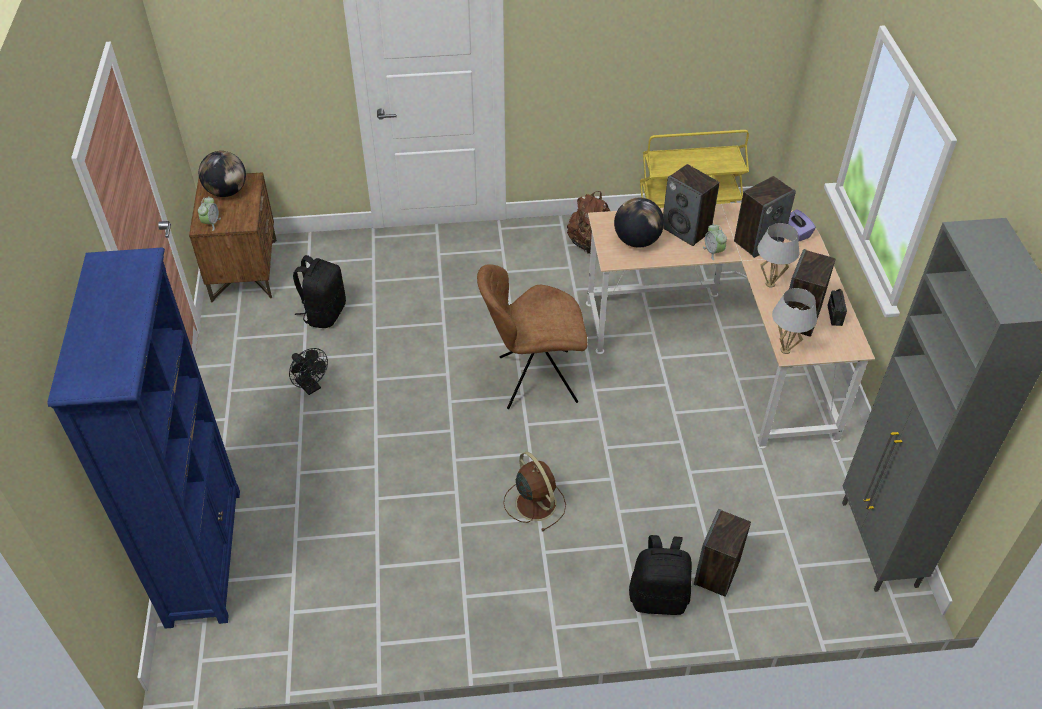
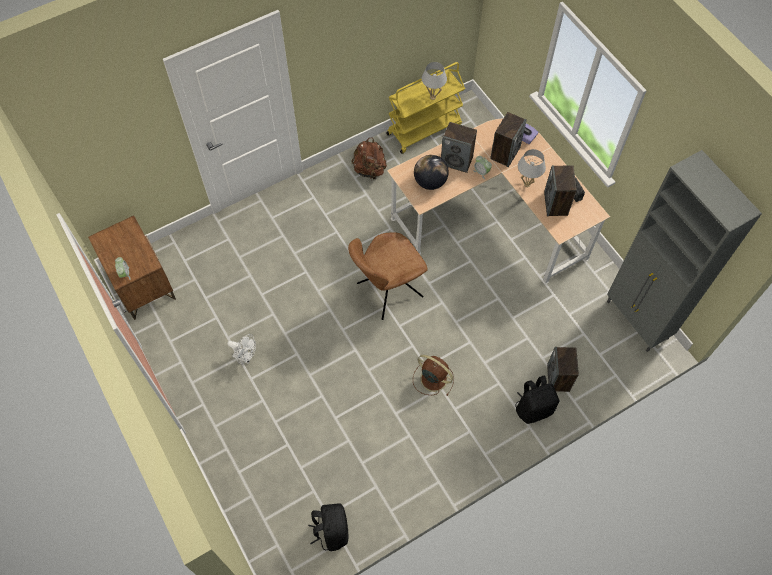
camera: 25 degrees left, 15 degrees up
(204, 555) = (250, 504): blue bookcase -> none
(227, 191) = (118, 242): globe -> none
(311, 387) = (245, 357): black fan -> white fan
(324, 313) = (220, 296): black backpack -> black backpack (331, 531)
(785, 350) = (557, 231): white table lamp -> white table lamp (433, 97)

